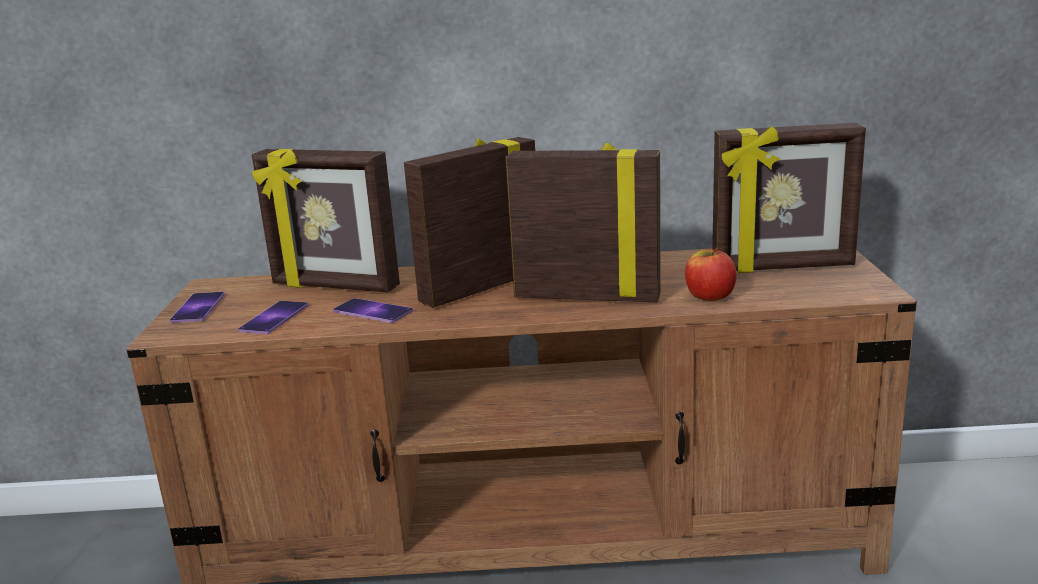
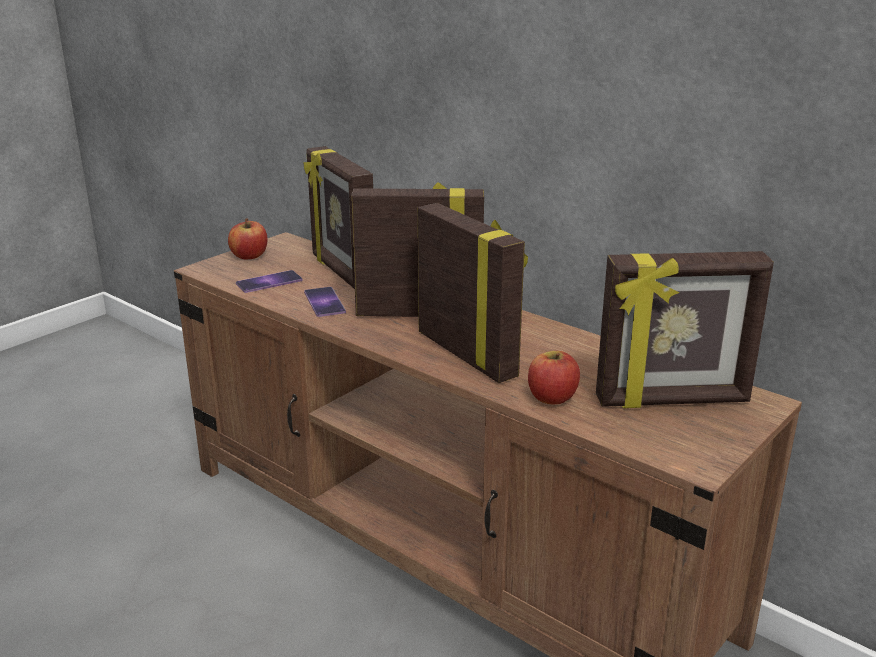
camera: 40 degrees right, 5 degrees up
(198, 307) = (249, 256): phone -> apple
(783, 267) = (672, 401): picture frame -> picture frame turned 45 degrees counterclockwise

